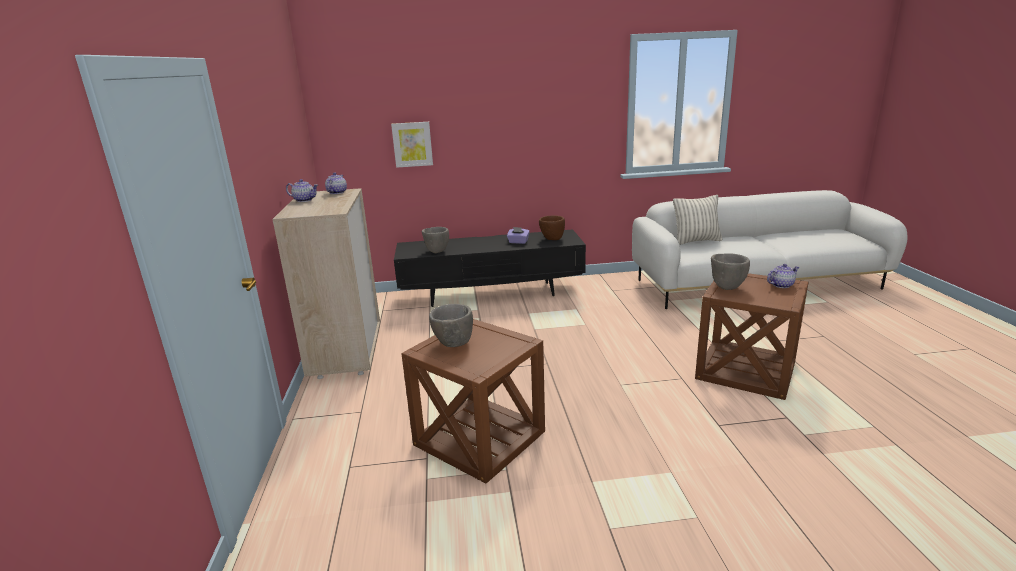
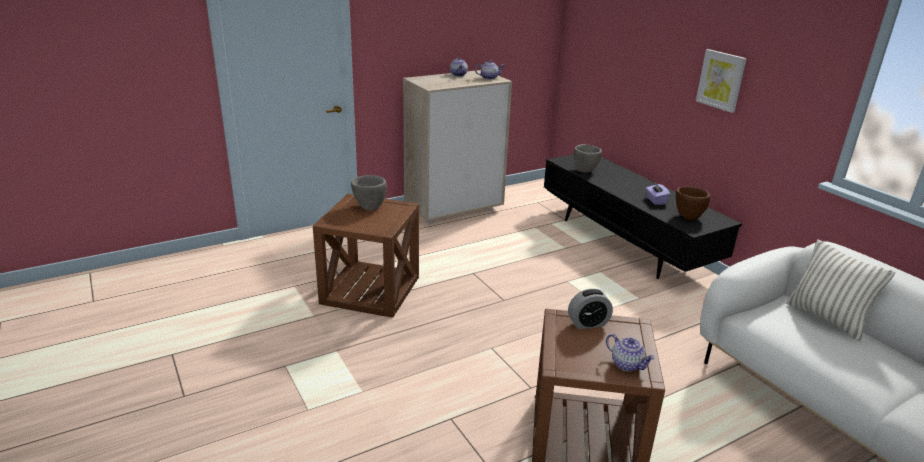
camera: 65 degrees right, 5 degrees up
(412, 144) = (623, 58): picture -> picture (721, 80)
(727, 286) = (588, 323): grey bowl -> alarm clock

